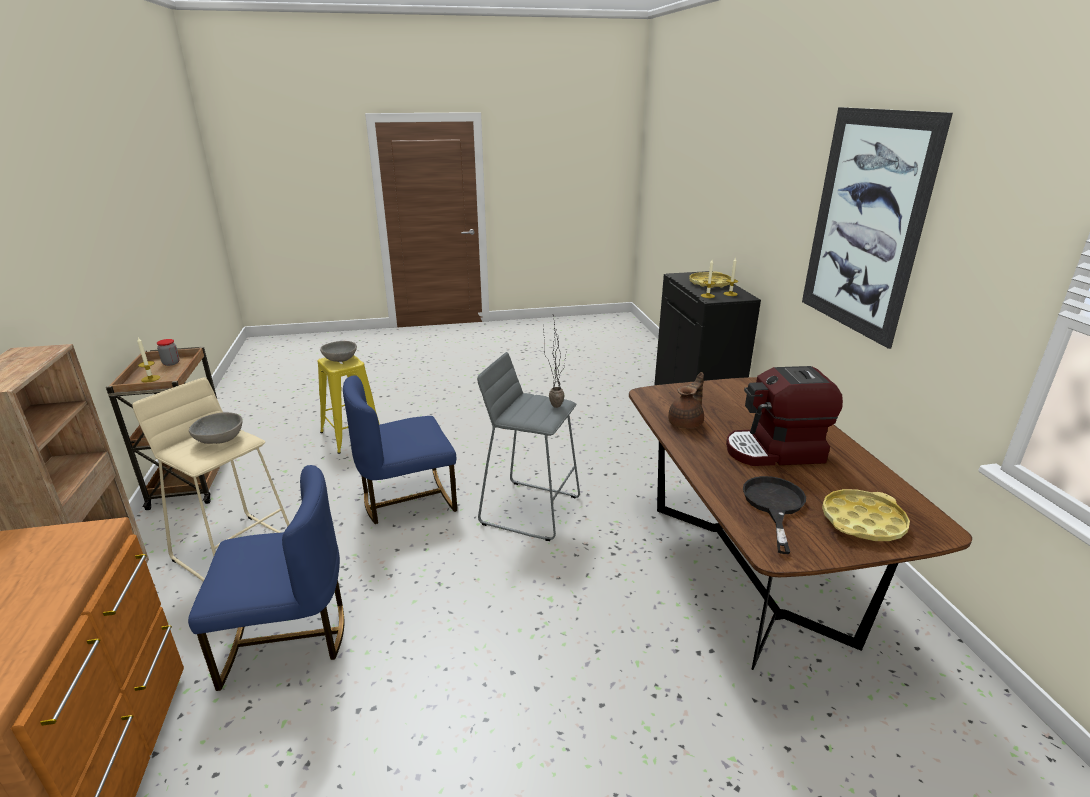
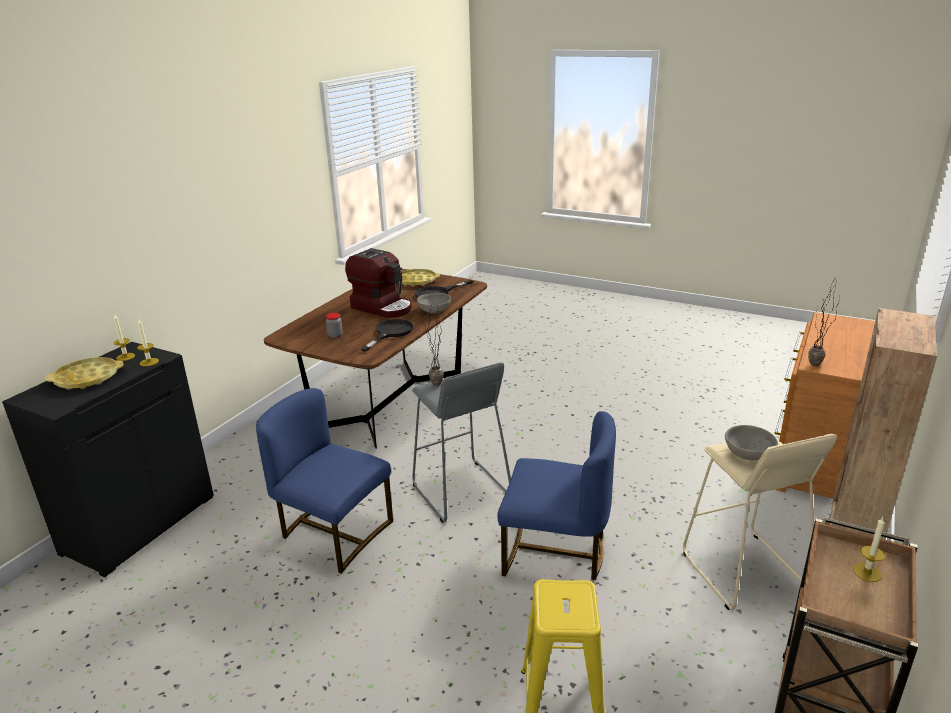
camera: 140 degrees left, 0 degrees up
(97, 529) = (814, 367): none -> potted plant
(171, 363) = (850, 610): jar -> jar (335, 335)
(286, 639) = (701, 479): blue chair -> blue chair (334, 533)
(340, 359) = (563, 608): grey bowl -> grey bowl (434, 311)
(686, 423) = (390, 333): brown teapot -> black frying pan
(865, 224) = (214, 193): picture -> none

